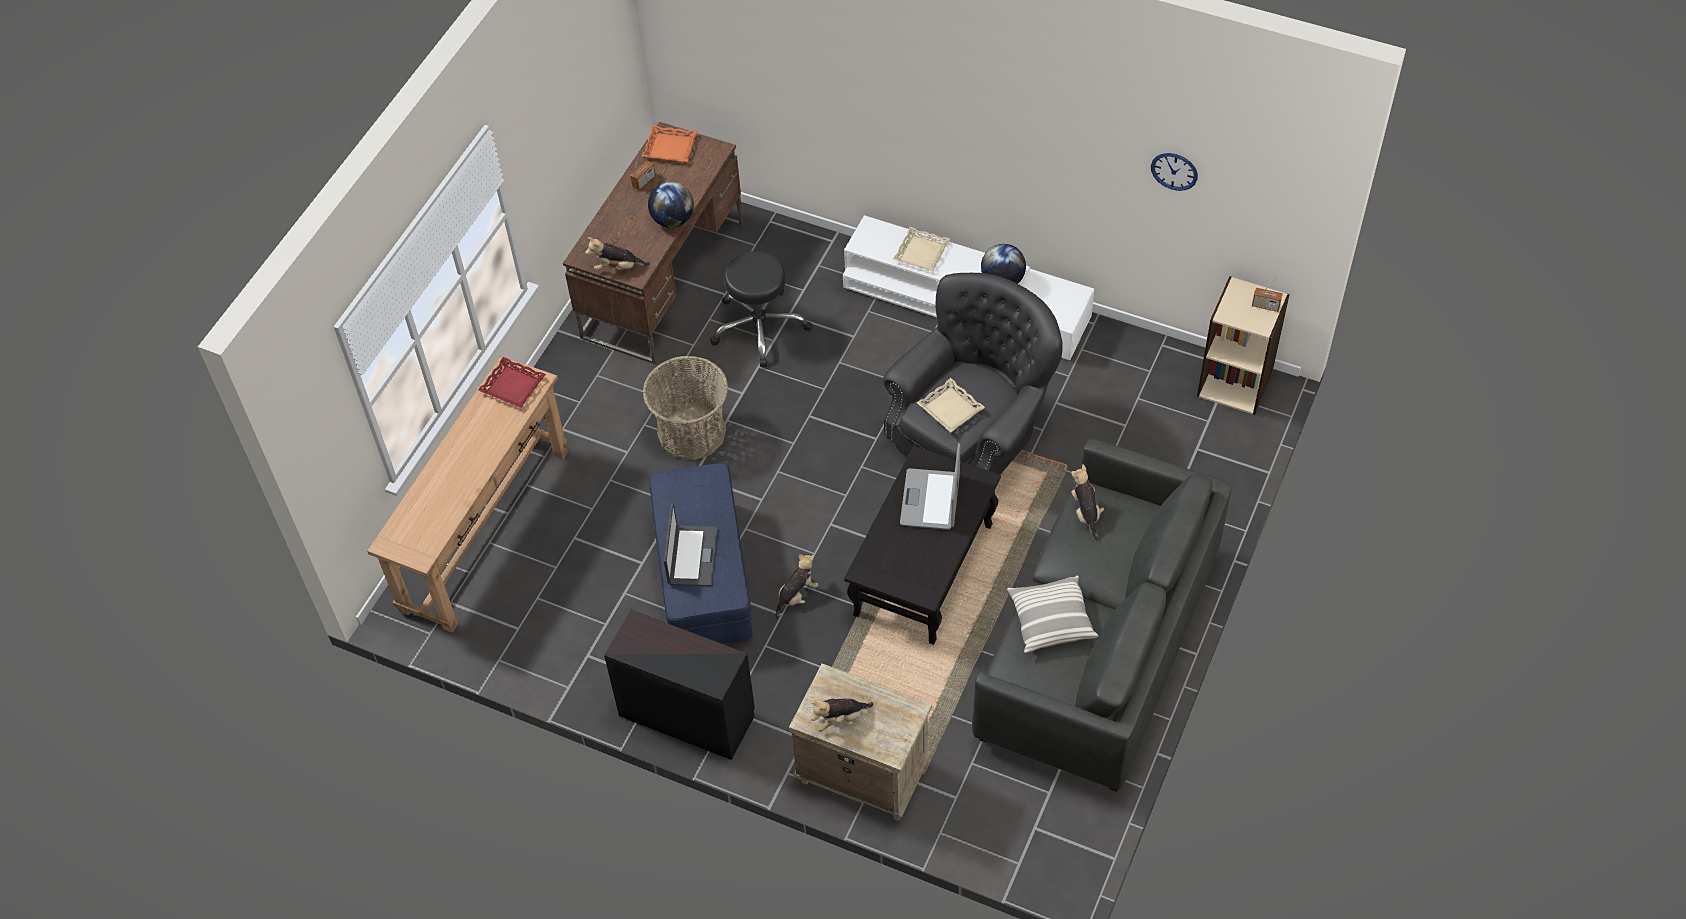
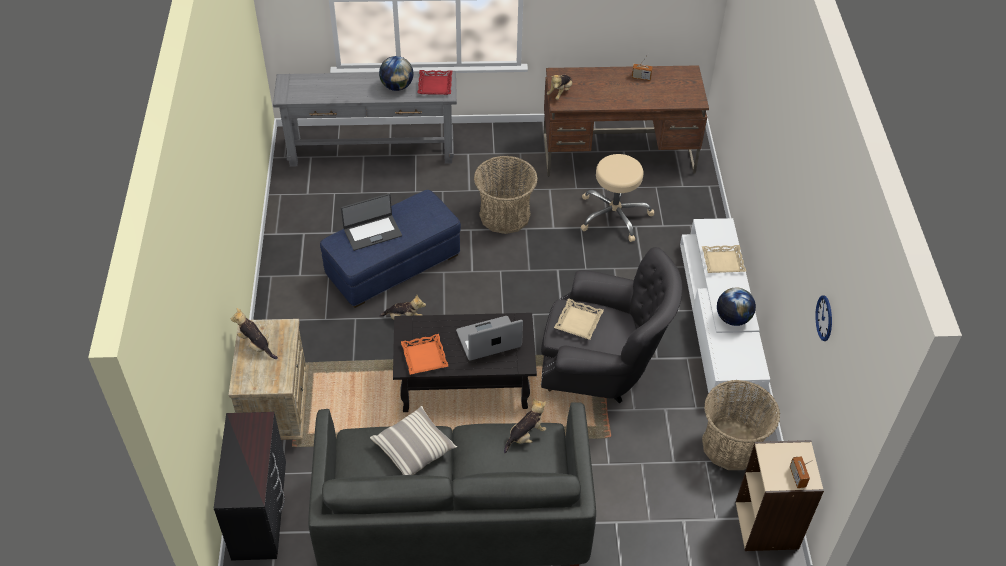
camera: 60 degrees right, 5 degrees down
(486, 529) = (371, 150): brown console table -> grey console table
(617, 267) = (560, 93): plush toy -> plush toy turned 120 degrees counterclockwise
(670, 148) = (680, 78): orange tray -> orange tray (424, 357)
(672, 220) = (619, 102): globe -> globe (397, 86)
(687, 714) = (282, 298): black dresser -> black dresser (261, 511)
(759, 327) = (614, 215): black stool -> beige stool
(1129, 368) = (731, 445): none -> basket

